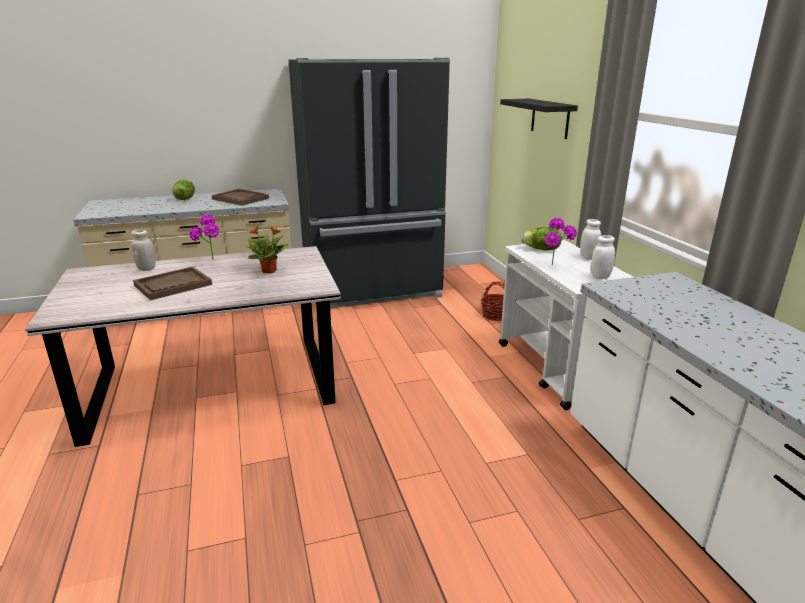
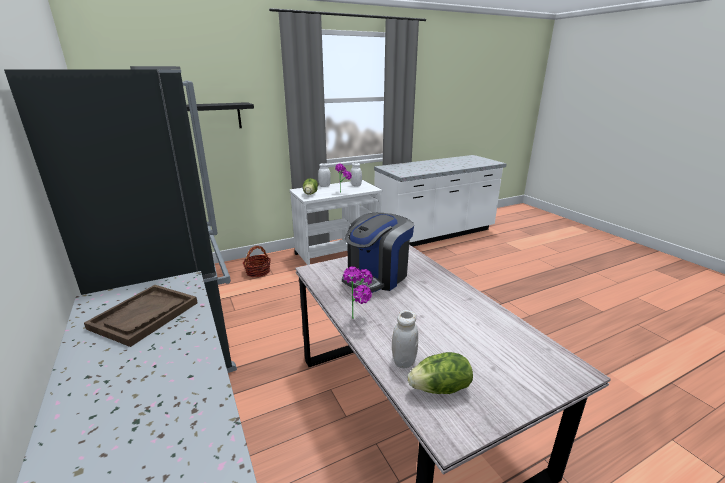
camera: 100 degrees left, 0 degrees up
(173, 285) = (440, 320): brown tray -> none
(185, 199) = (102, 387): lettuce -> lettuce (440, 388)
(269, 271) = (377, 276): potted plant -> coffee machine

